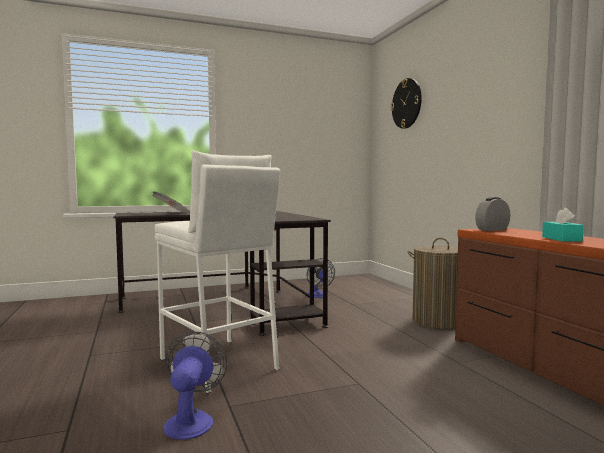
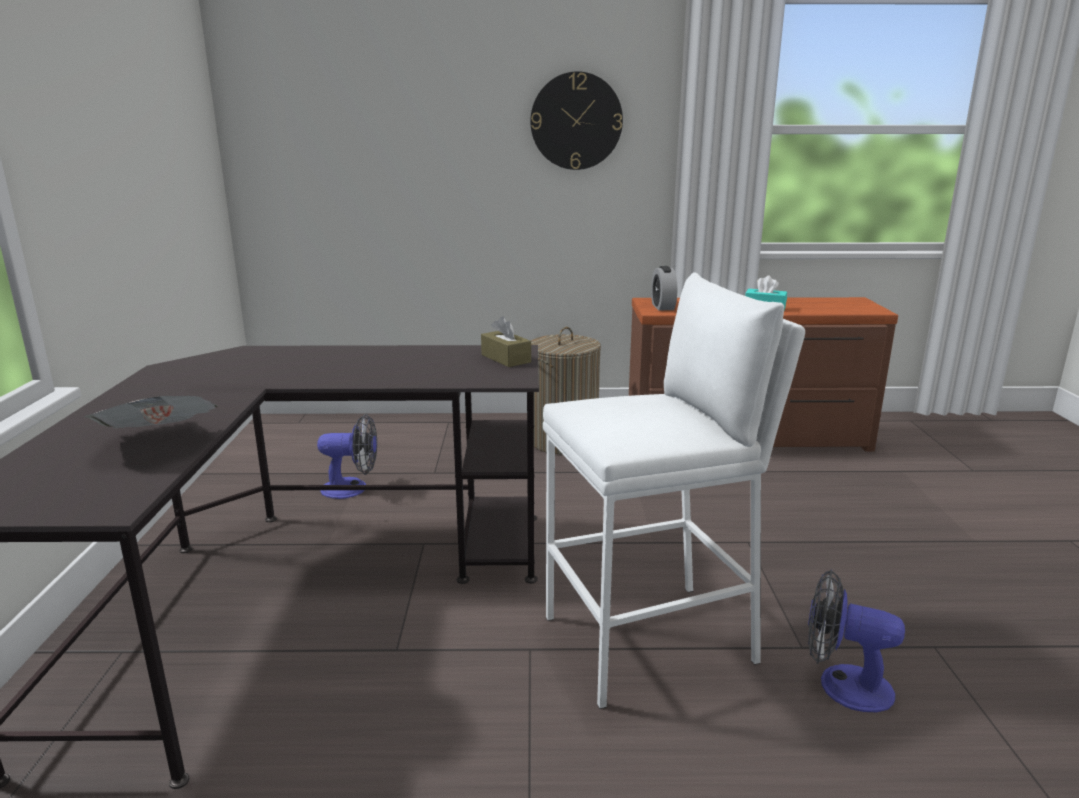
camera: 70 degrees left, 15 degrees up
(298, 219) = (506, 358): none -> brown tissue box
(406, 103) = (348, 79): wall clock -> wall clock (576, 121)

